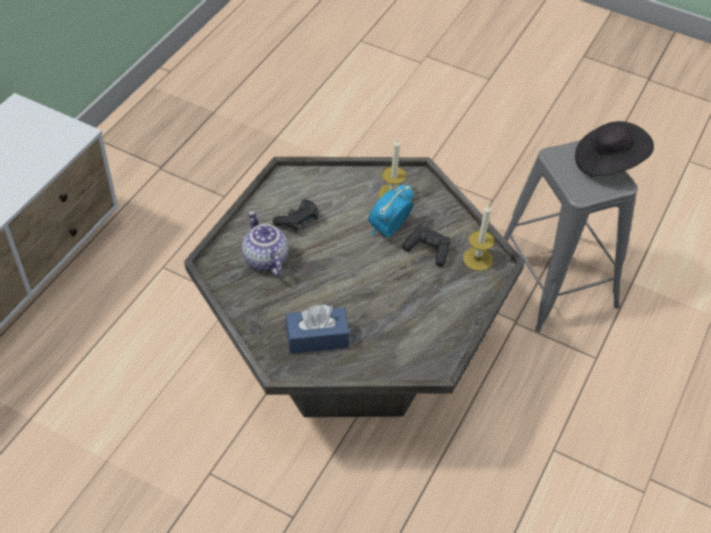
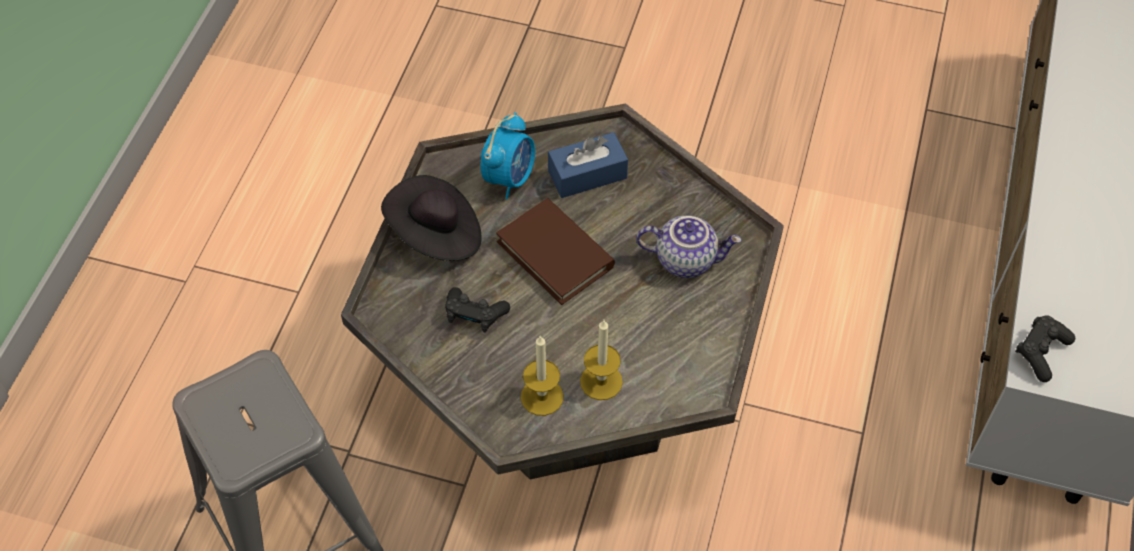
camera: 170 degrees right, 5 degrees up
(264, 259) = (686, 259): teapot -> teapot turned 45 degrees counterclockwise
(298, 221) = (663, 323): black game controller -> black game controller (1040, 352)
(360, 281) = (555, 254): none -> brown book
(388, 229) = (535, 337): alarm clock -> alarm clock (510, 178)
(477, 259) = (405, 316): candle -> candle (601, 381)
(608, 162) = (213, 437): black hat -> black hat (436, 235)

